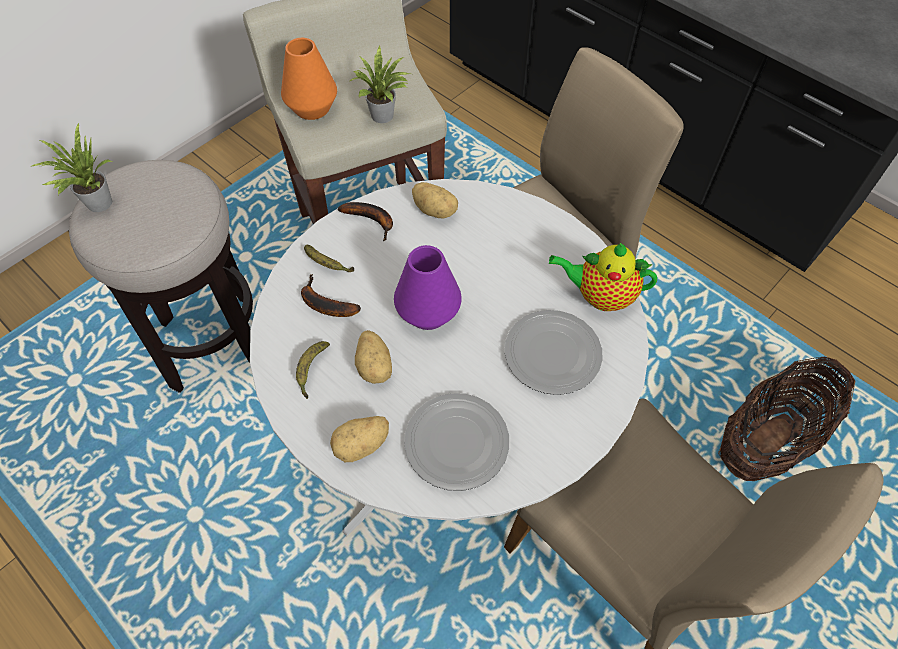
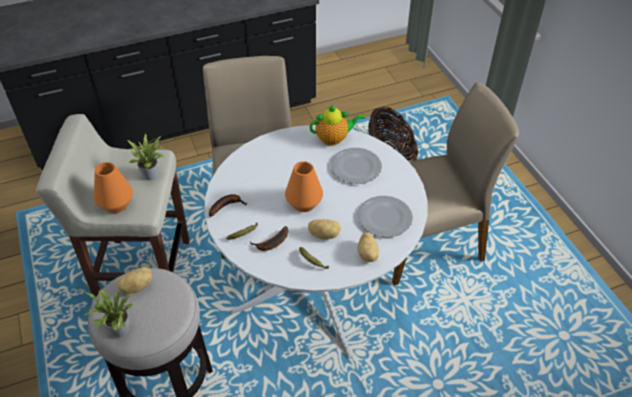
camera: 65 degrees left, 10 degrees down
(428, 312) = (304, 203): purple vase -> orange vase
(435, 210) = (238, 177): potato -> potato (137, 286)
(600, 296) = (334, 139): teapot -> teapot turned 135 degrees counterclockwise

